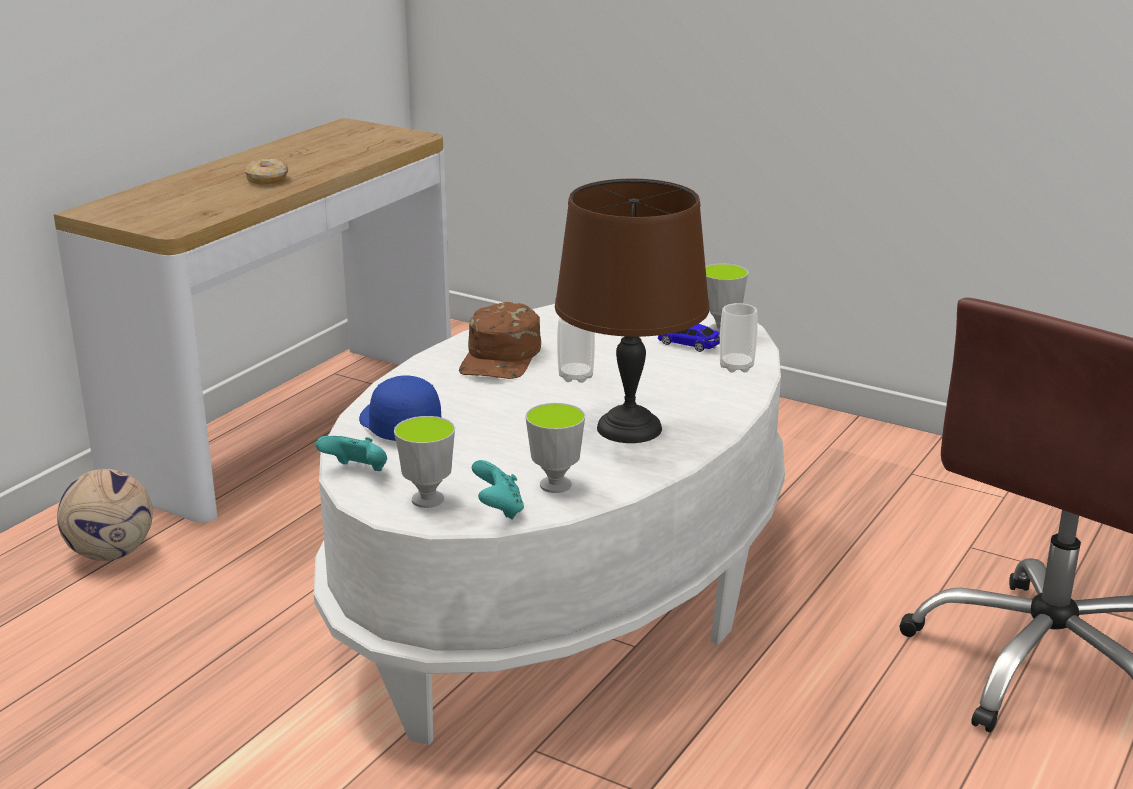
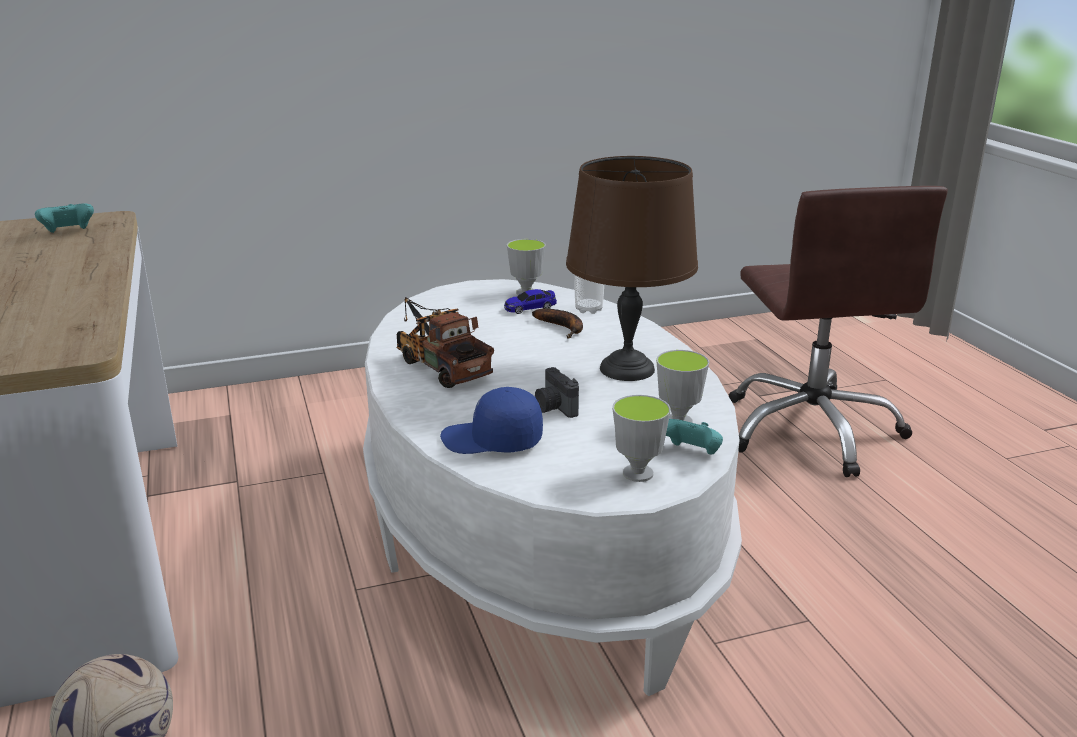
camera: 50 degrees left, 0 degrees up
(267, 180) = (62, 284): donut -> none
(357, 472) = (548, 485): turquoise game controller -> turquoise game controller (68, 232)
(496, 427) = (554, 408): none -> camera
(501, 357) = (440, 365): brown cap -> toy truck
(575, 376) = (518, 355): cup -> none
(670, 372) = (563, 328): none -> banana

